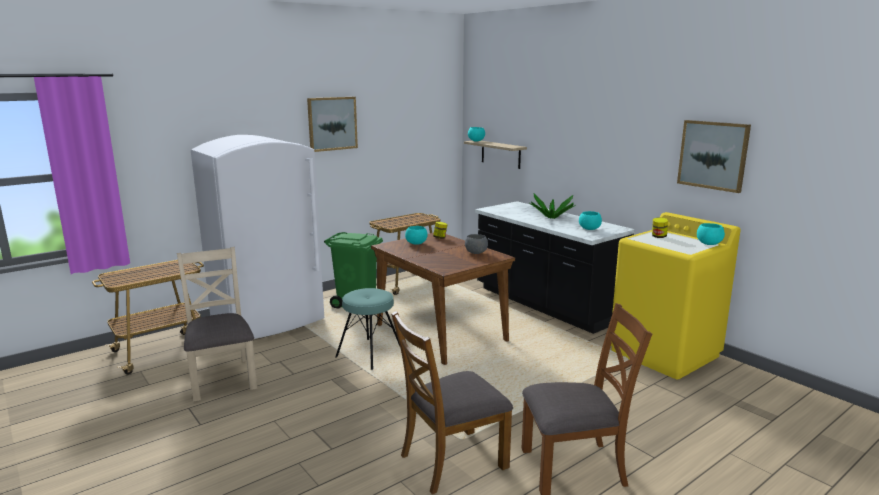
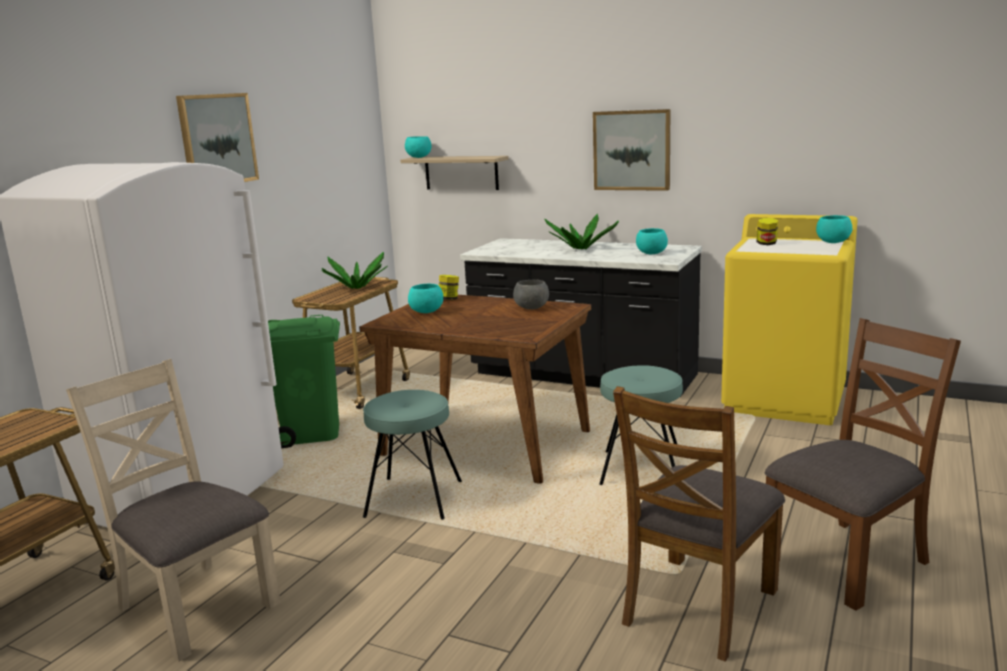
camera: 25 degrees left, 0 degrees up
(412, 220) = (356, 288): none -> potted plant
(512, 373) = (641, 470): none -> turquoise stool
(713, 155) = (807, 129): picture -> picture (632, 150)

